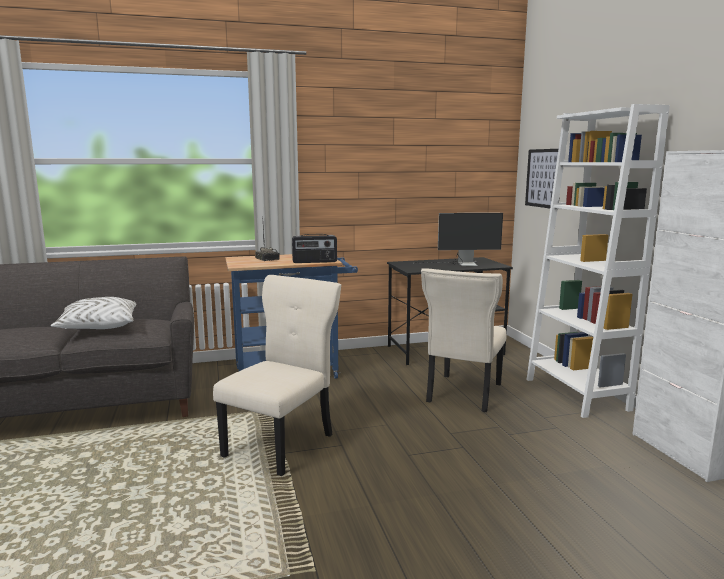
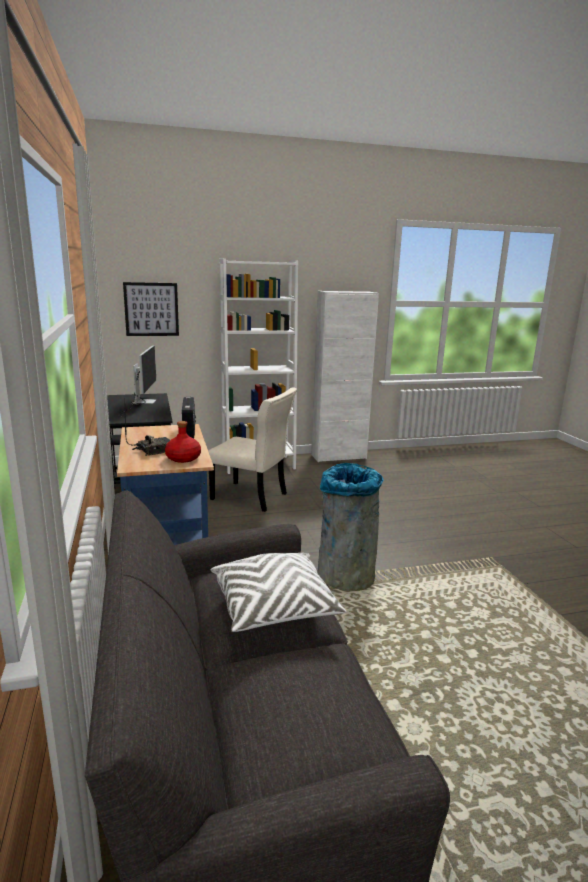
camera: 90 degrees left, 5 degrees up
(248, 263) = (183, 458): none -> red bottle
(282, 443) = (345, 575): beige chair -> grey trash can

